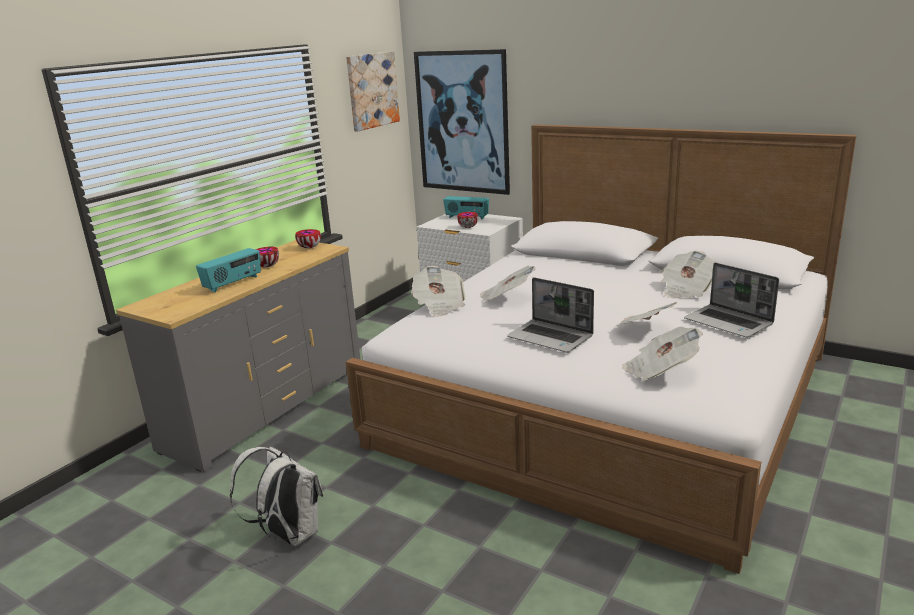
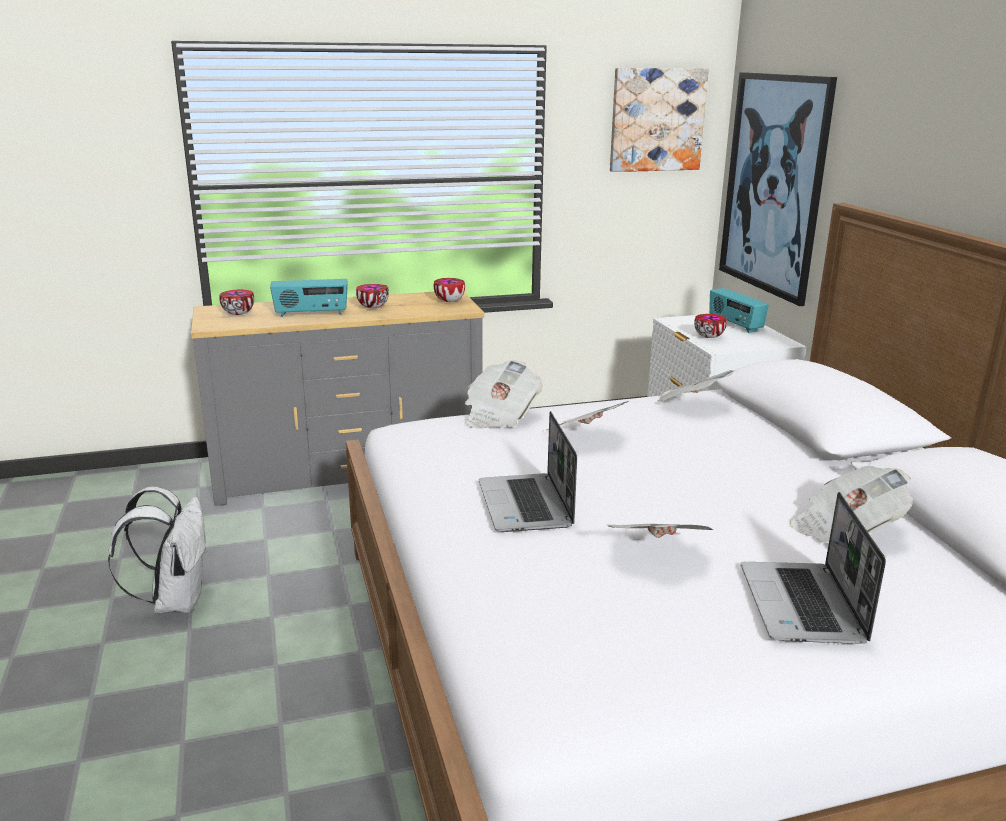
camera: 40 degrees right, 0 degrees up
(174, 301) = (239, 314): none -> bowl
(660, 370) = (556, 613): newspaper -> newspaper (690, 405)

